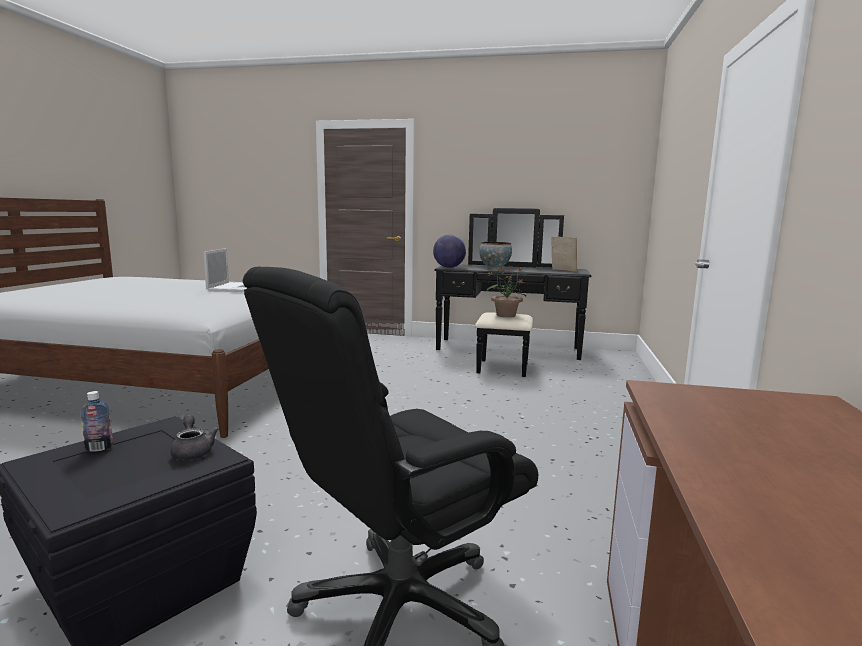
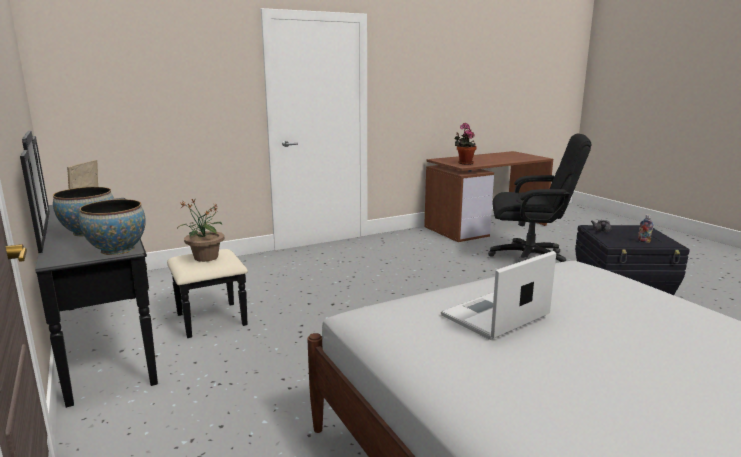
camera: 130 degrees left, 5 degrees up
(449, 267) = (117, 250): globe -> bowl
(711, 404) = (464, 163): none -> potted plant

